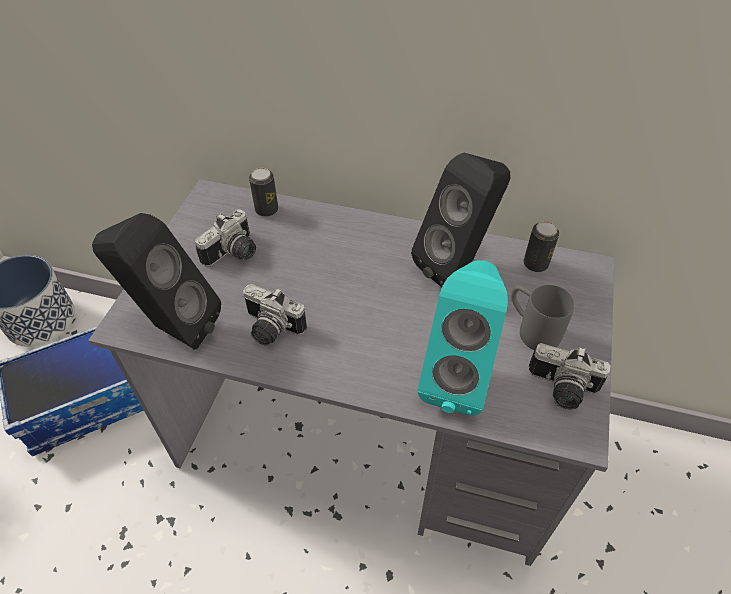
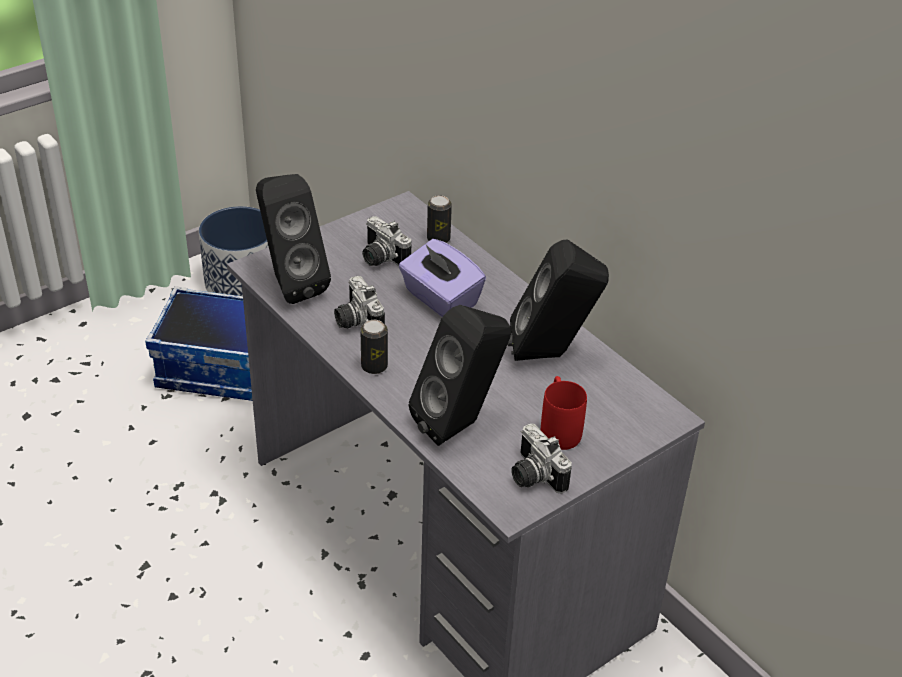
camera: 35 degrees right, 10 degrees down
(234, 254) = (380, 258): camera -> camera turned 60 degrees clockwise
(321, 264) = (440, 299): none -> purple tissue box
(457, 377) = (461, 424): turquoise speaker -> black speaker
(531, 329) = (558, 428): grey mug -> red mug
(535, 264) = (622, 389): can -> can (374, 366)

